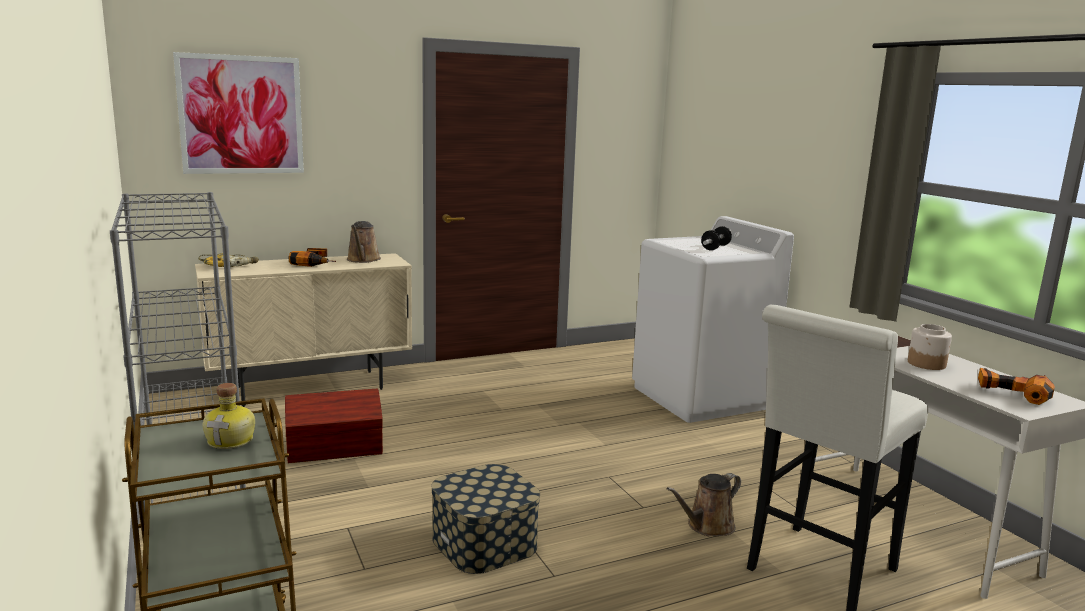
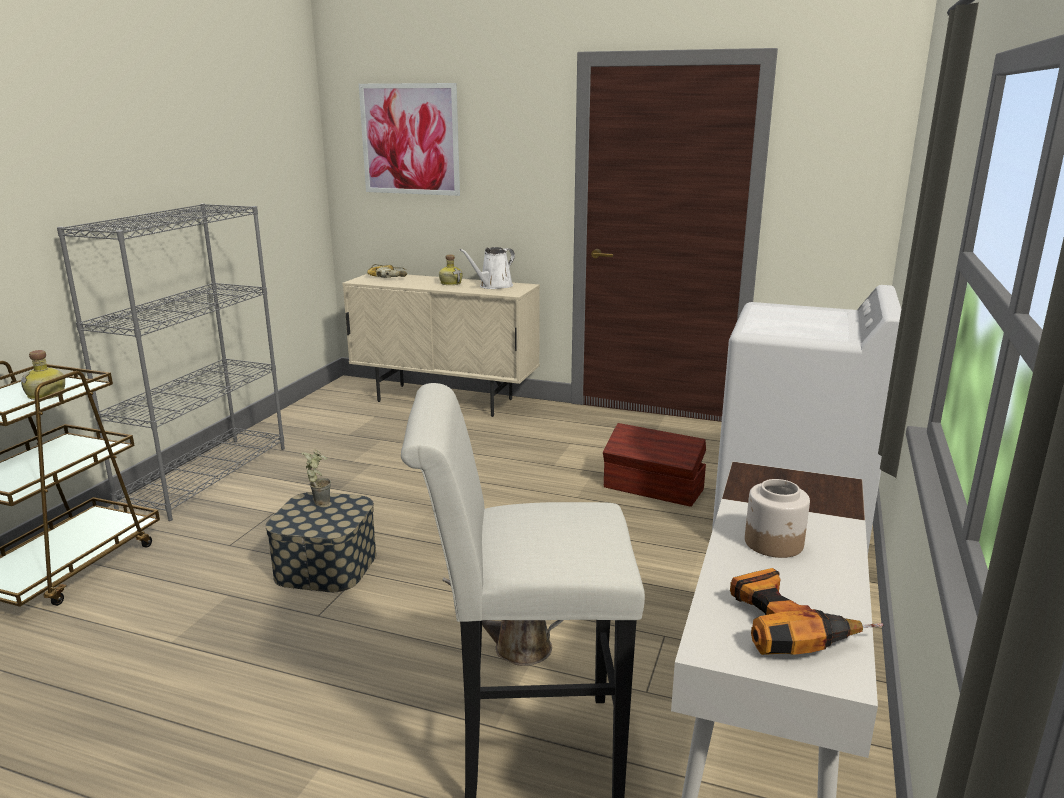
camera: 45 degrees right, 5 degrees up
(316, 263) = (451, 283): power drill -> bottle
(336, 450) = (371, 454): brown storage box -> brown storage box (653, 489)
(363, 260) = (493, 286): brown watering can -> white watering can
(462, 481) = (319, 501): none -> potted plant
(715, 248) = (802, 325): dumbbell -> none

